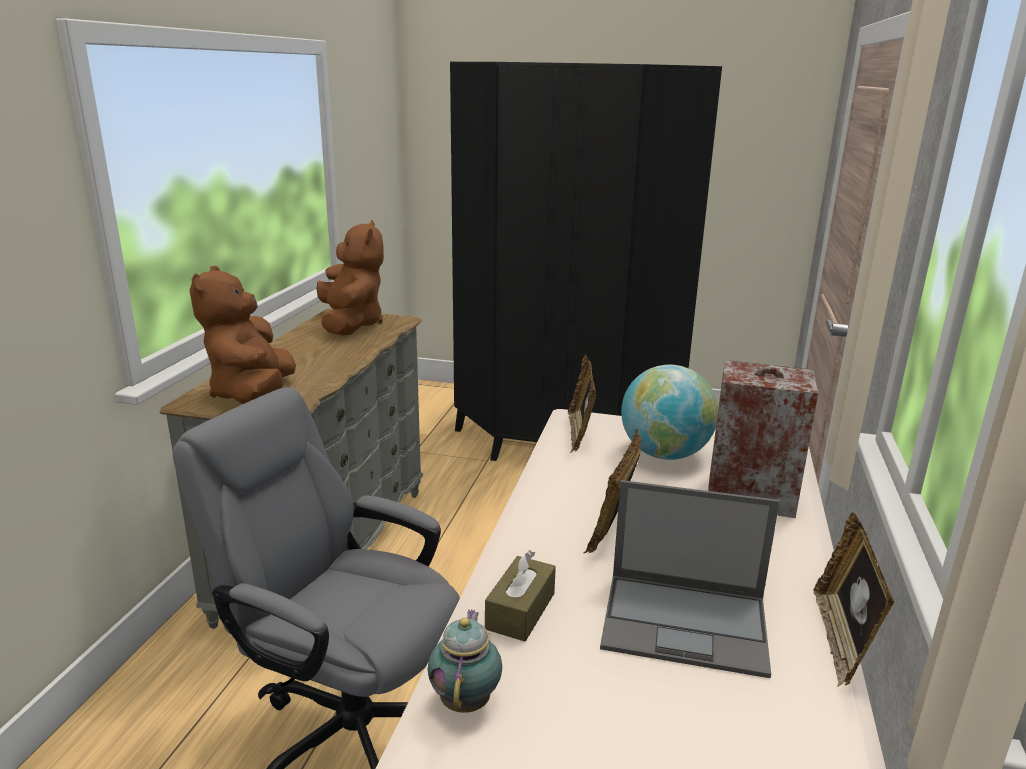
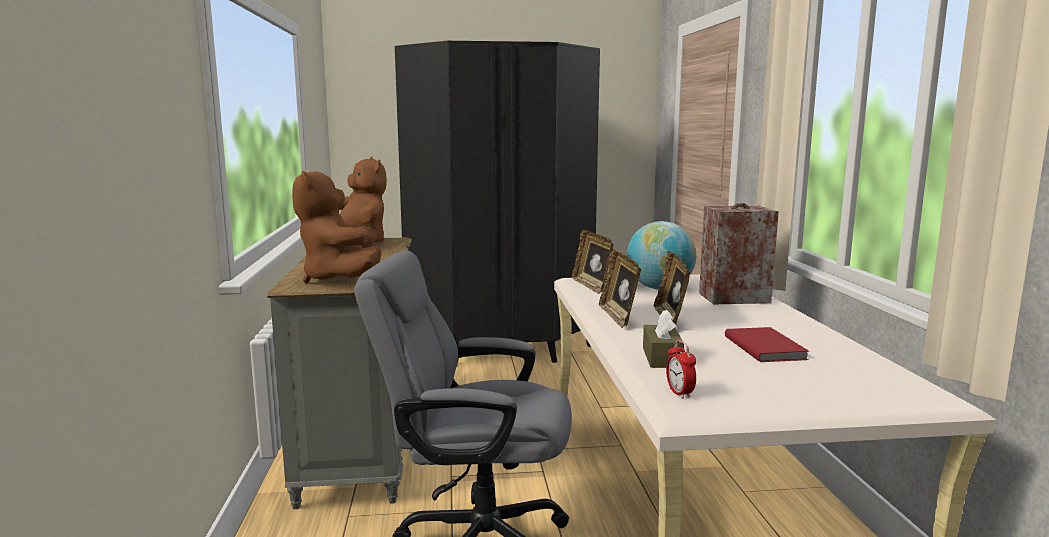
camera: 20 degrees left, 10 degrees down
(466, 699) = (679, 393): teapot -> alarm clock
(687, 623) = (765, 347): laptop -> red book
(841, 640) = (854, 341): picture frame -> picture frame (618, 317)

